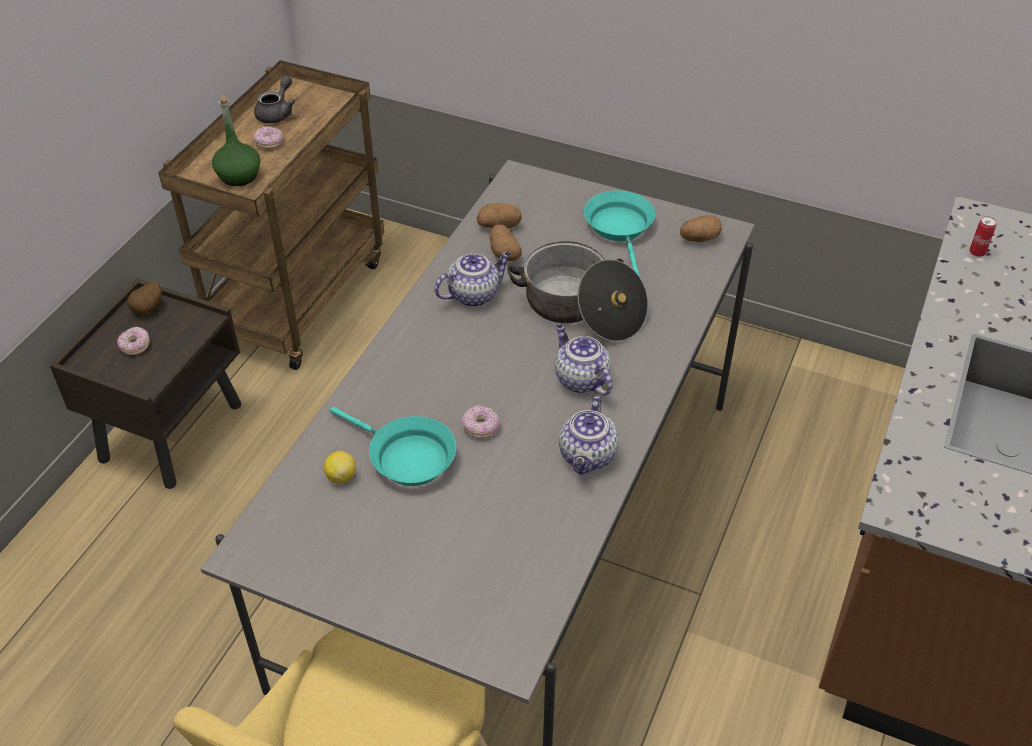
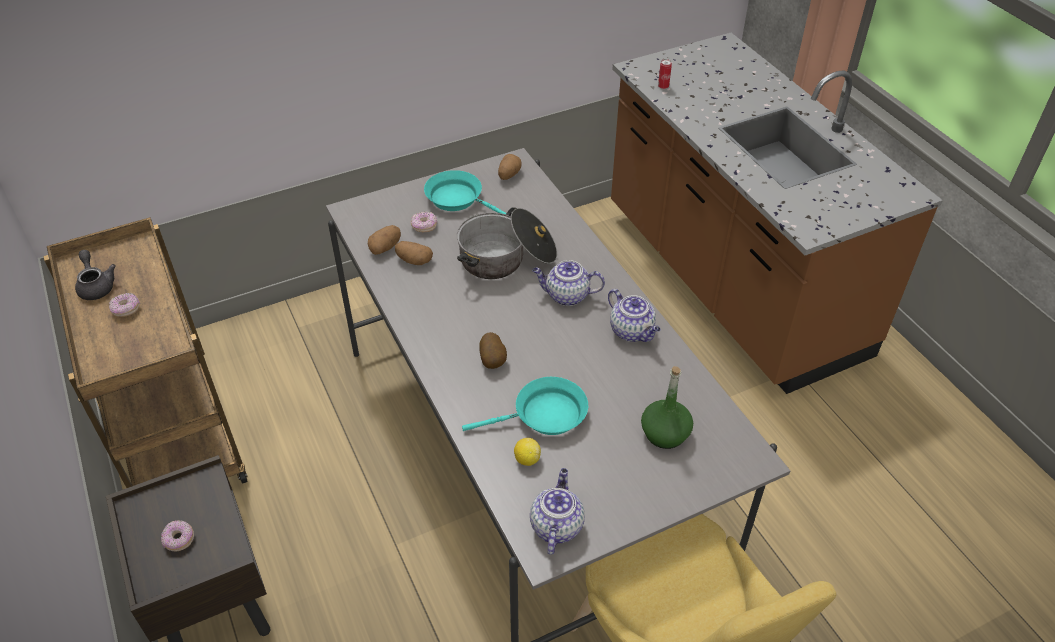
camera: 50 degrees left, 0 degrees up
(149, 310) = (149, 508): potato -> potato (493, 361)
(239, 176) = (139, 347): green bottle -> green bottle (665, 433)
(474, 294) = (435, 297): teapot -> teapot (556, 525)
(481, 428) = (557, 365): donut -> donut (424, 227)

